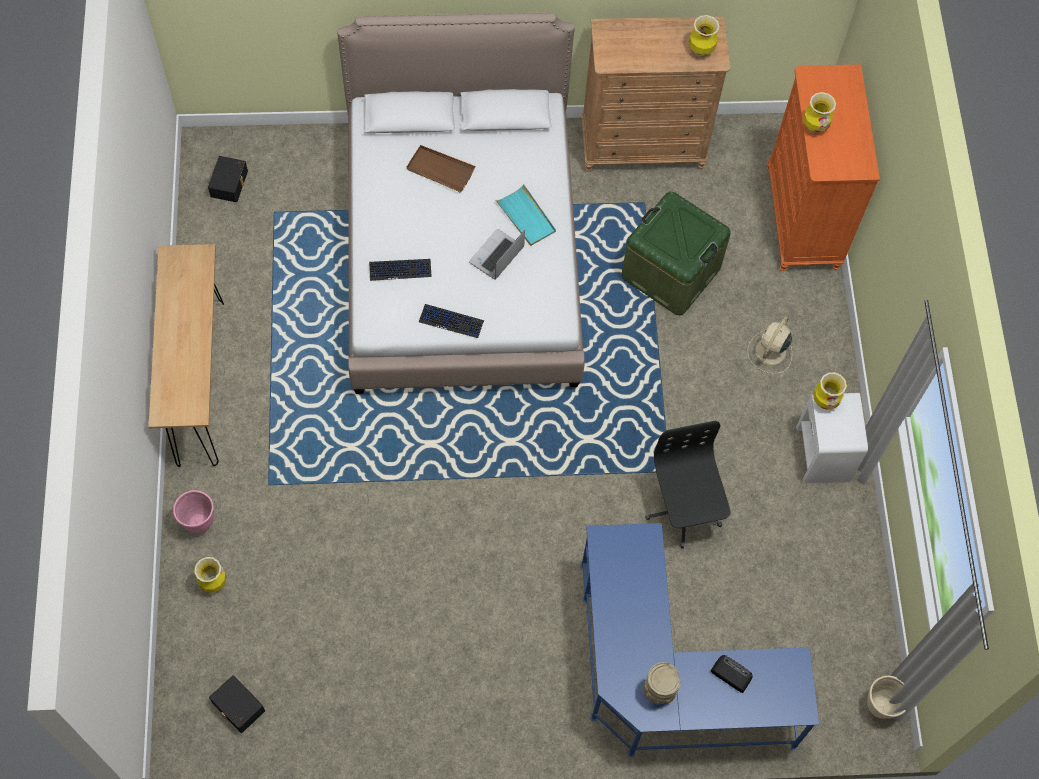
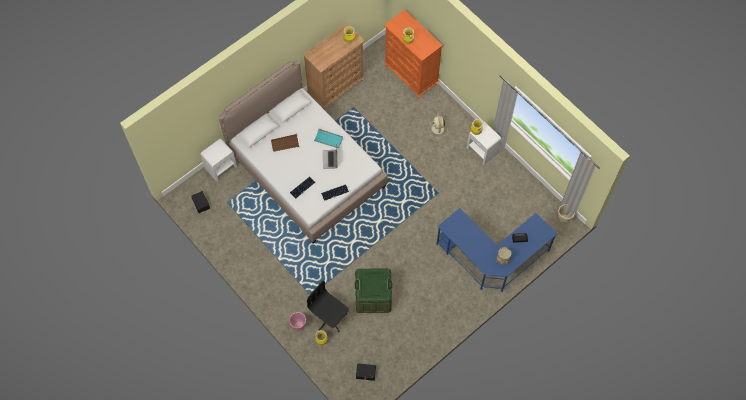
camera: 35 degrees left, 0 degrees up
(200, 382) = (255, 279): brown console table -> none
(318, 146) = (221, 167): none -> white nightstand
(671, 272) = (382, 125): green storage box -> green storage box (373, 296)
(683, 511) = (454, 202): black office chair -> black office chair (329, 318)

